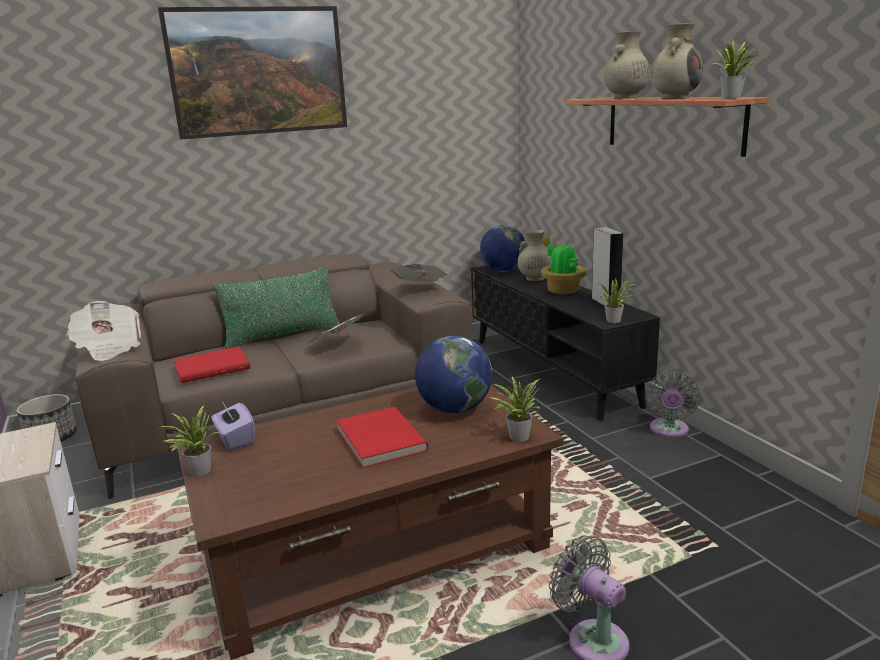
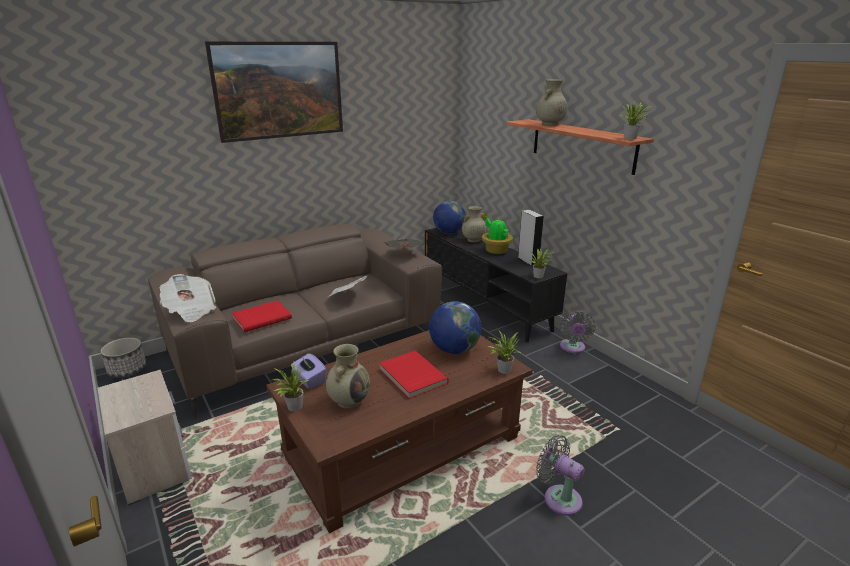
camera: 10 degrees left, 5 degrees up
(283, 336) = (304, 289): green pillow -> none
(675, 98) = (589, 132): beige vase -> beige vase (349, 401)

